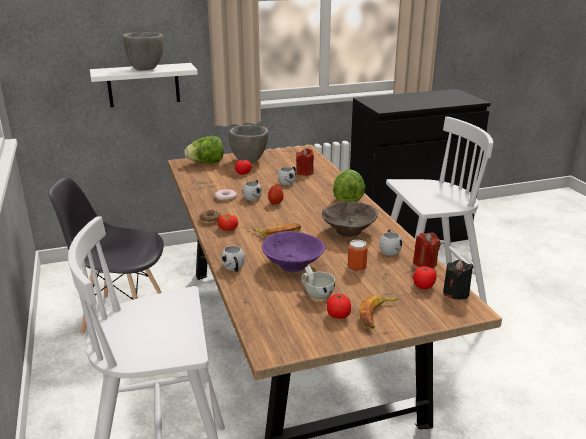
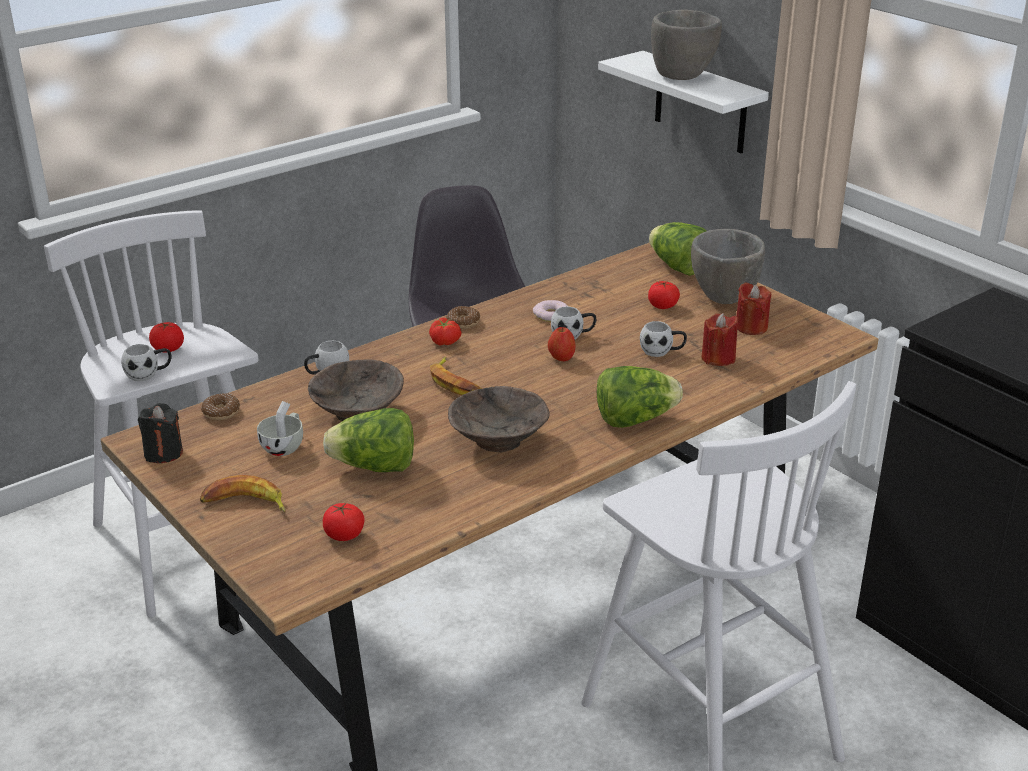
camera: 70 degrees right, 5 degrees up
(256, 312) = (221, 412): none -> donut
(292, 265) = (357, 413): purple bowl -> brown bowl
(338, 315) = (234, 473): tomato -> tomato (168, 349)
(356, 268) = (374, 467): can -> lettuce
(389, 249) = (453, 488): white mug -> white mug (149, 374)
(425, 262) = (424, 529): red candle -> red candle (751, 327)
(456, 293) = (334, 569): black candle -> black candle (163, 453)

